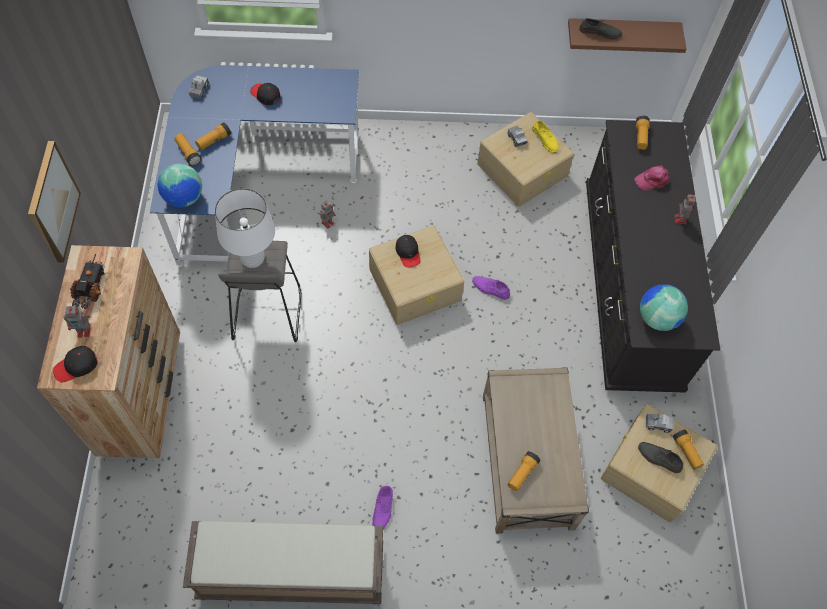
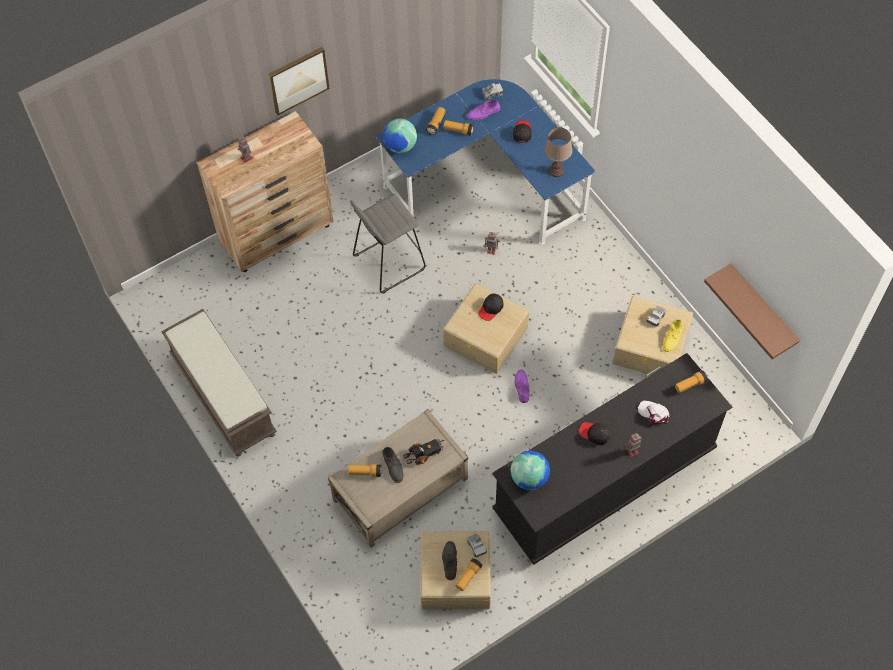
camera: 60 degrees right, 0 degrees up
(76, 366) = (222, 170): black cap -> black cap (594, 434)
(91, 288) = (275, 141): toy truck -> toy truck (424, 454)
(252, 258) = (388, 214): white table lamp -> none
(331, 96) = (556, 170): none -> brown table lamp
(383, 509) = (301, 421): purple shoe -> purple shoe (483, 113)
(600, 32) = (735, 290): grey shoe -> grey shoe (393, 465)
(652, 180) = (654, 413): pink cap -> white cap

